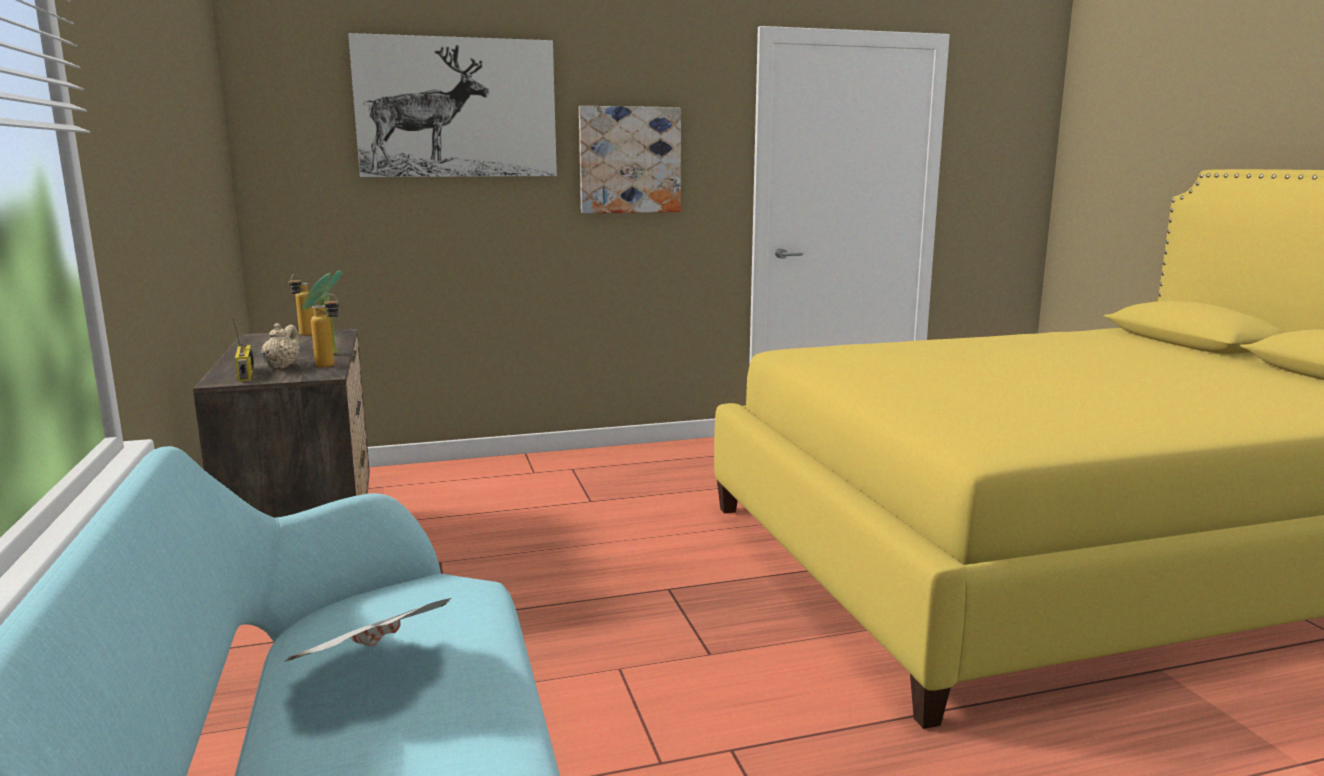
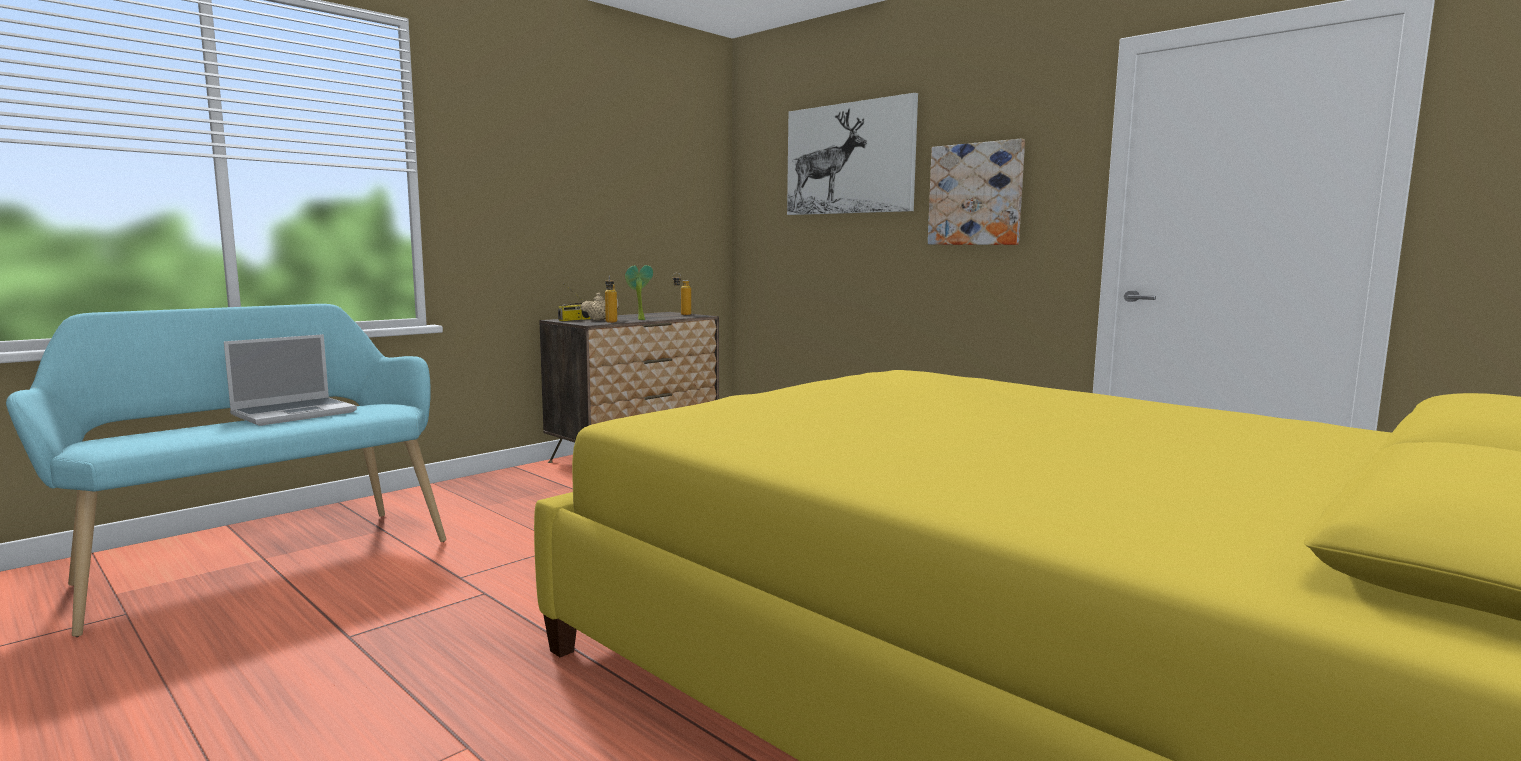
camera: 60 degrees right, 5 degrees down
(371, 671) = (295, 413): newspaper -> laptop

